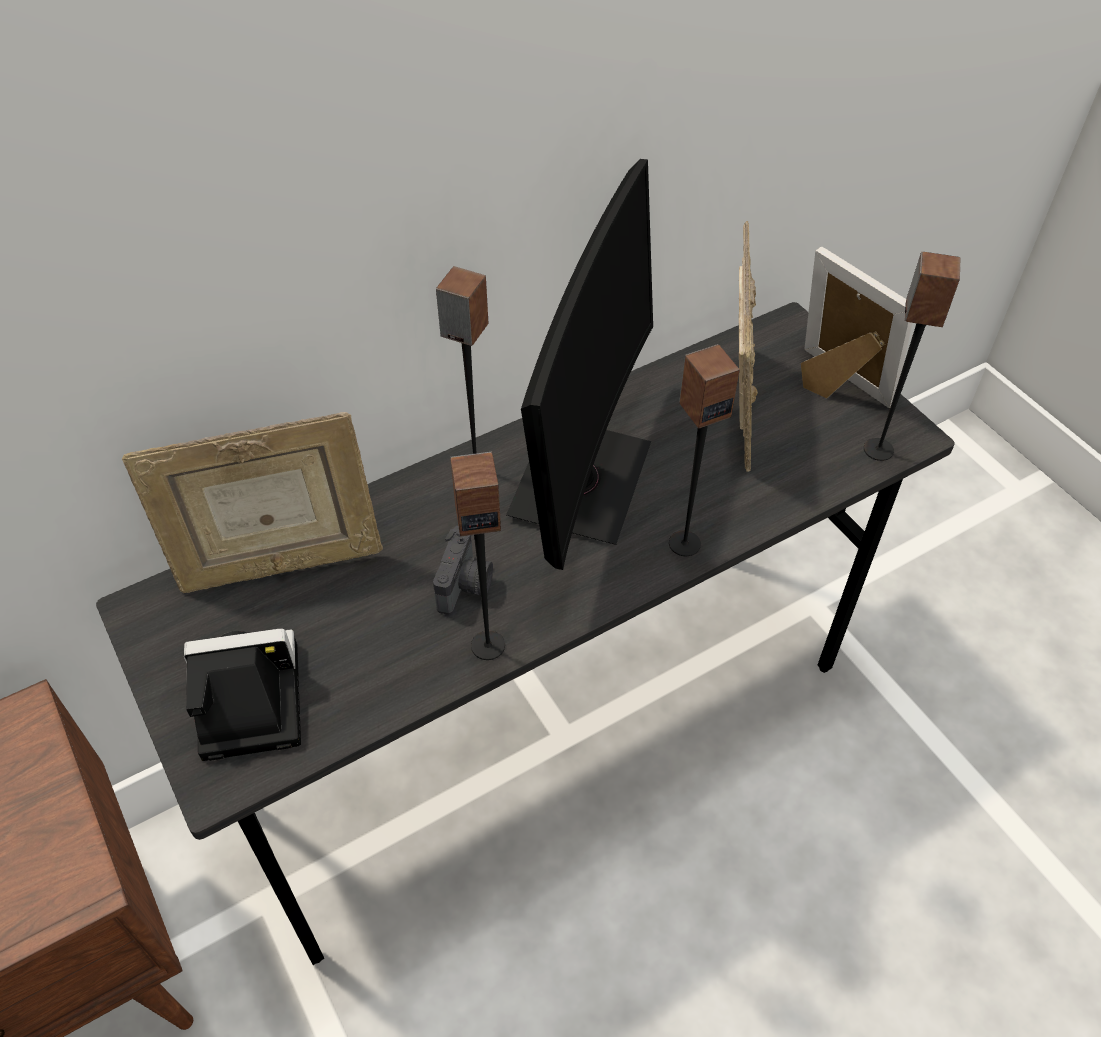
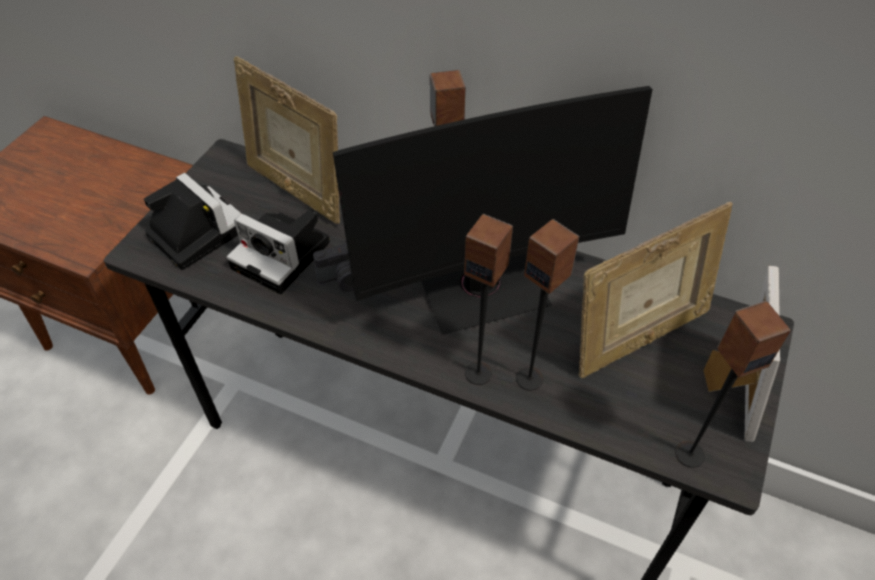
camera: 55 degrees right, 0 degrees up
(377, 627) = (284, 255): none -> camera
(488, 645) = (310, 313): speaker -> speaker (530, 378)

